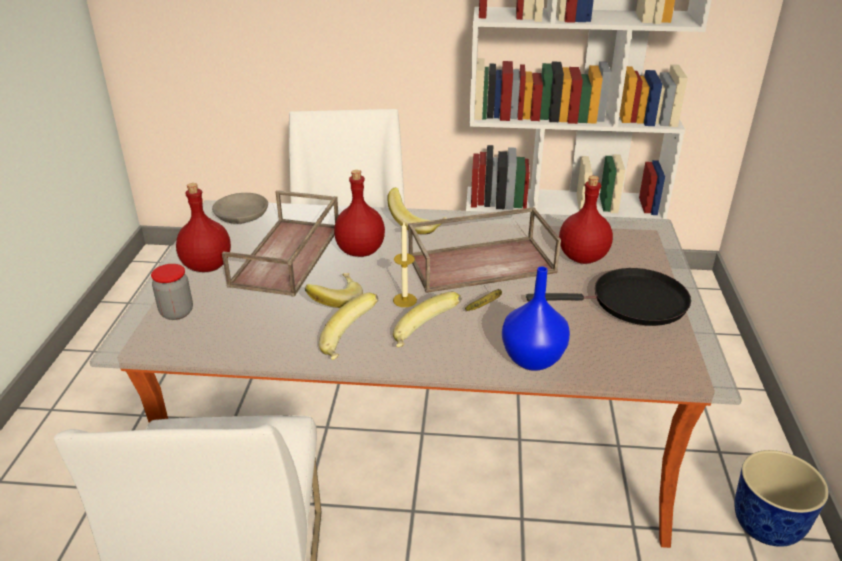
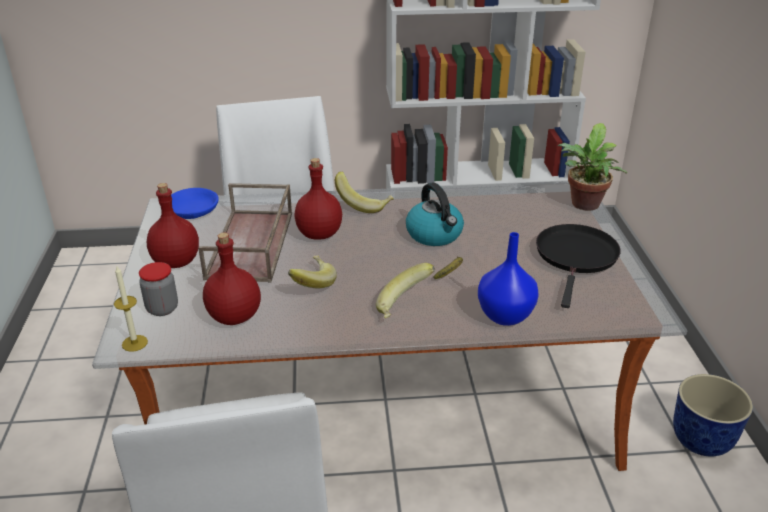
camera: 10 degrees left, 0 degrees up
(241, 216) = (192, 211): grey bowl -> blue bowl
(351, 344) = (339, 320): banana -> none
(404, 300) = (375, 275): candle -> candle (134, 343)
(482, 263) = (435, 235): brown tray -> kettle
(581, 258) = (521, 221): red bottle -> red bottle (233, 317)
(632, 302) = (576, 257): black frying pan -> black frying pan turned 60 degrees counterclockwise
(658, 246) = (584, 205): none -> potted plant

